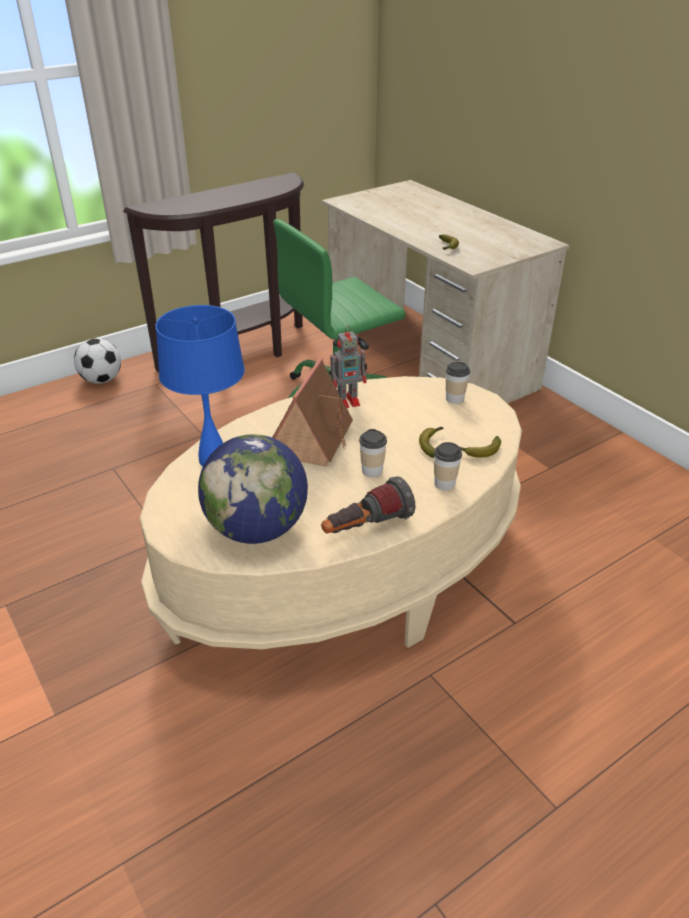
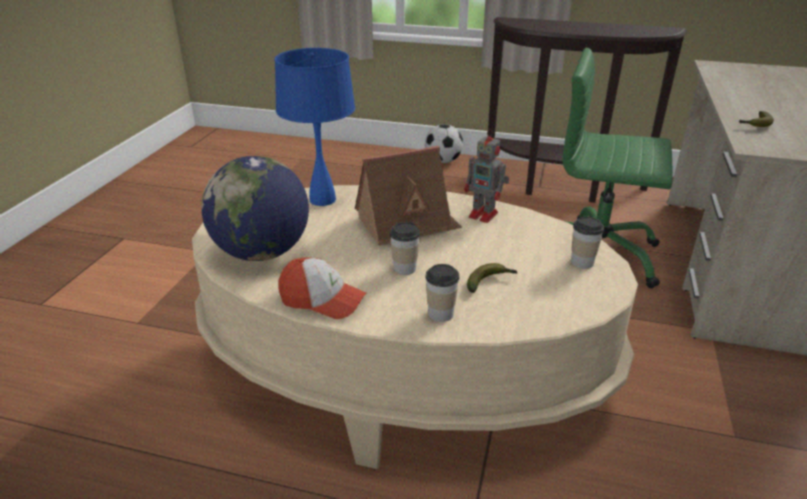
camera: 50 degrees right, 5 degrees down
(366, 528) = (322, 300): flashlight -> cap
(479, 452) = (521, 312): banana -> none

